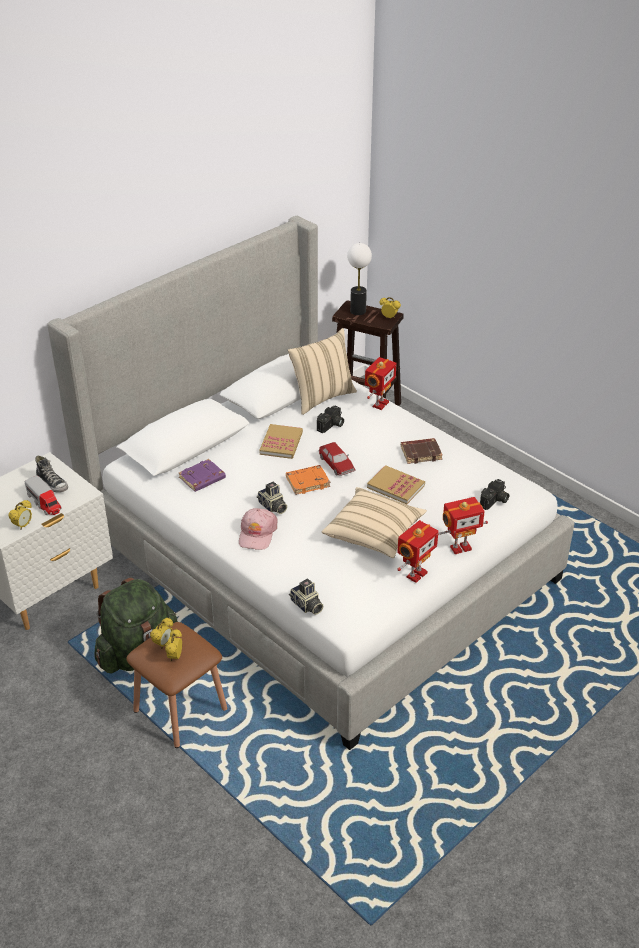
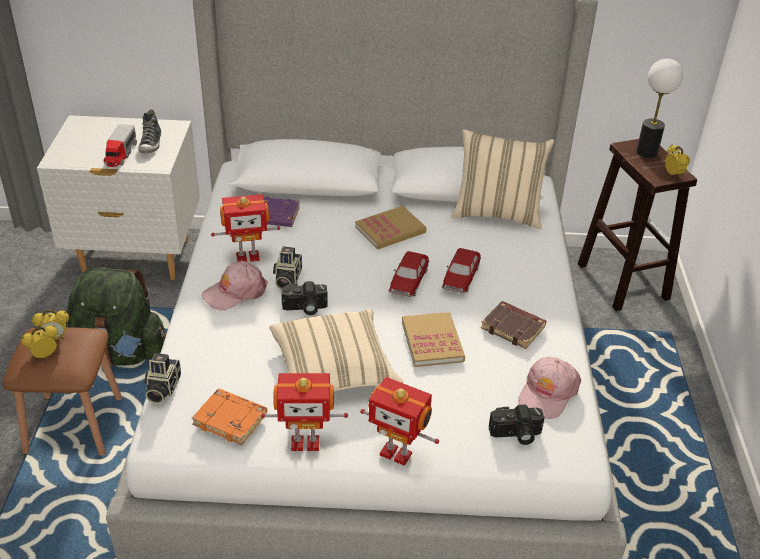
camera: 45 degrees right, 0 degrees up
(23, 526) = (78, 161): alarm clock -> none
(308, 482) = (355, 278): orange book -> orange book (231, 419)
(331, 426) = (463, 244): camera -> camera (304, 308)
(358, 445) = (460, 278): none -> toy car
(379, 404) = (547, 254): toy robot -> toy robot (247, 256)
(480, 473) = (547, 393): none -> pink cap

